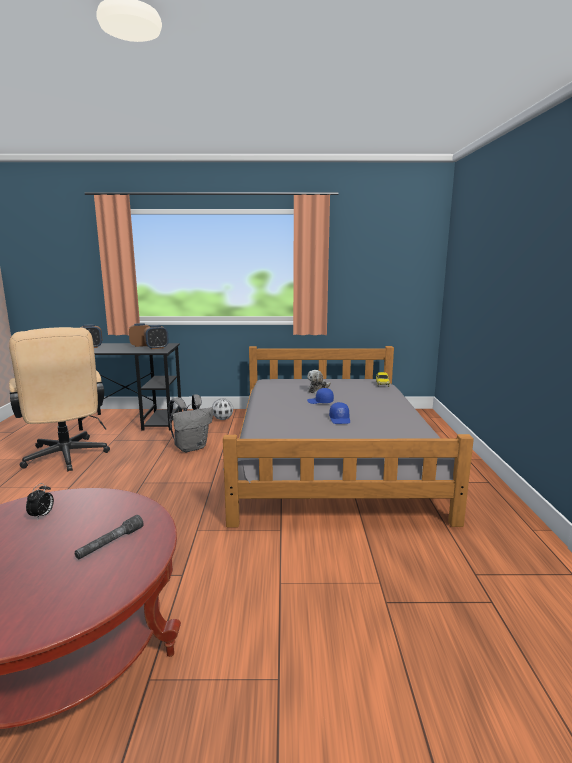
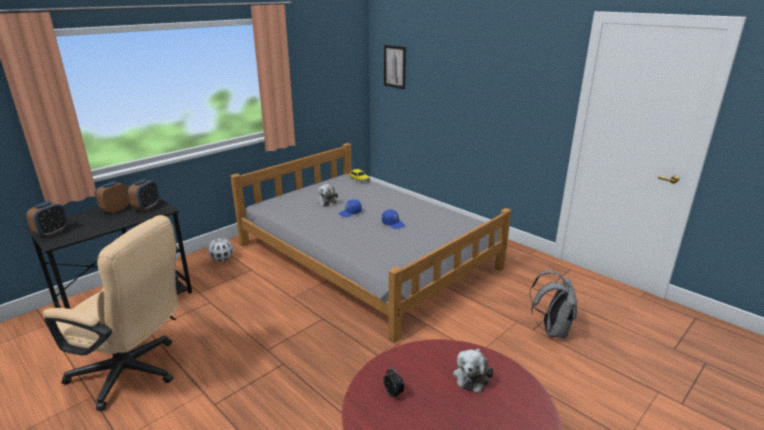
camera: 45 degrees left, 10 degrees up
(110, 543) = (472, 376): grey flashlight -> plush toy
(191, 447) = (247, 299): grey backpack -> grey backpack (552, 330)
(459, 266) = (394, 67): none -> picture

